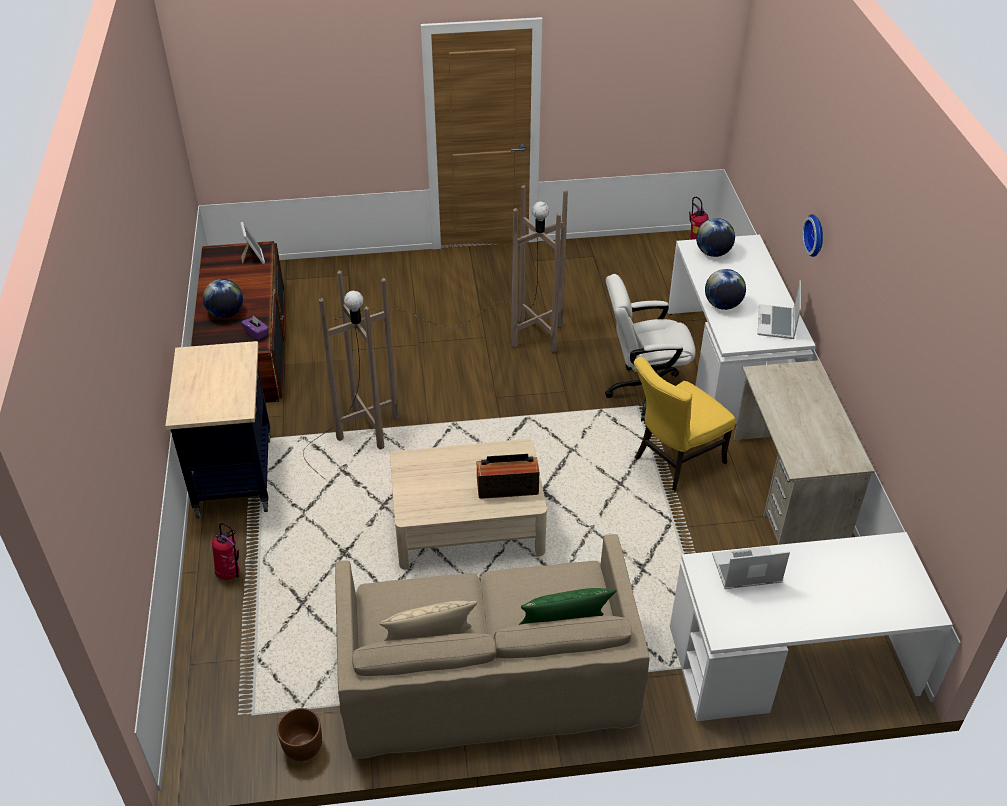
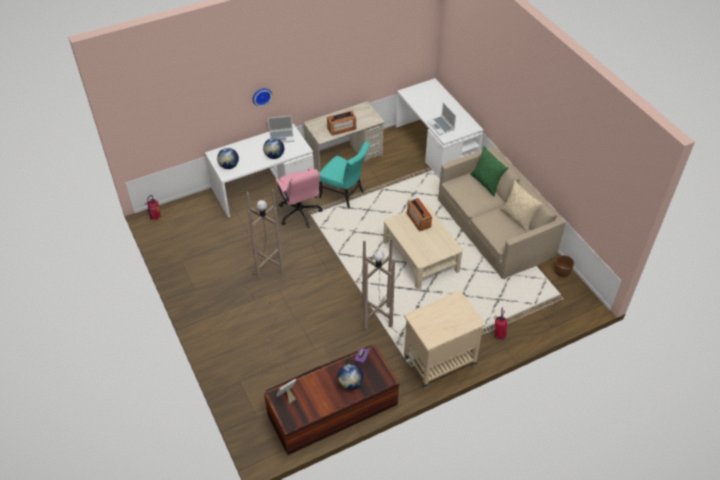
camera: 110 degrees left, 5 degrees up
(234, 476) = (439, 362): blue cart -> beige cart
(643, 394) = (300, 214): white office chair -> pink office chair
(674, 462) = (344, 195): yellow chair -> turquoise chair
(782, 407) = (341, 128): none -> radio

